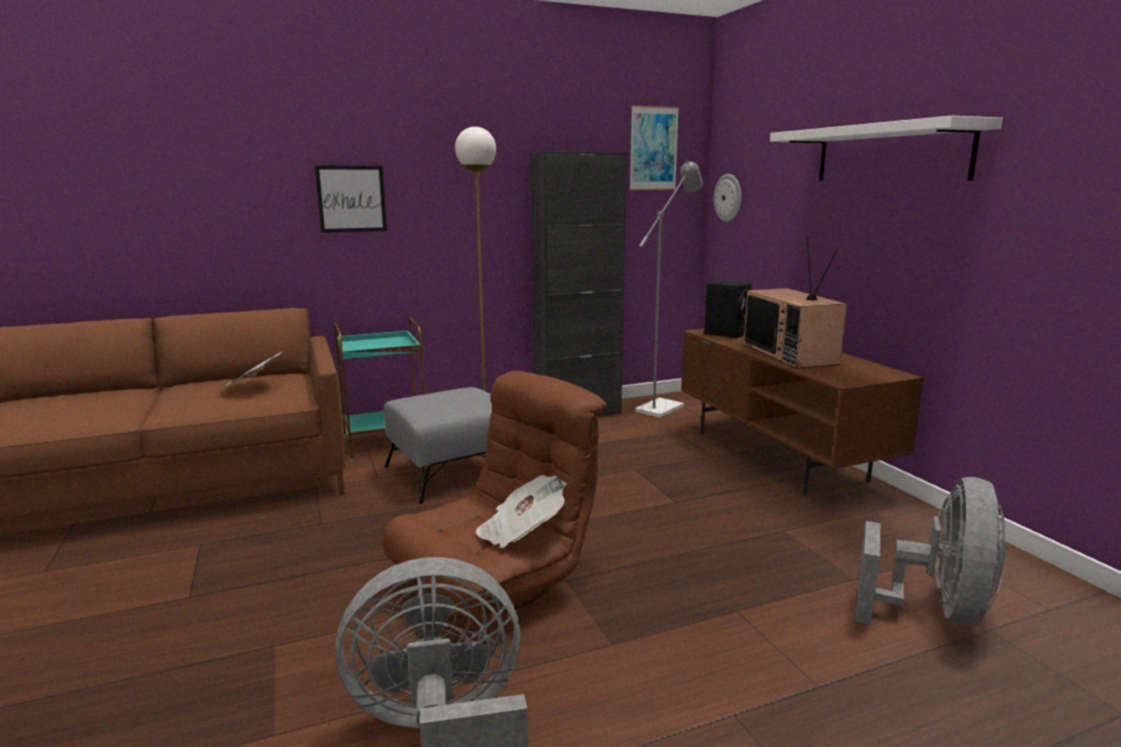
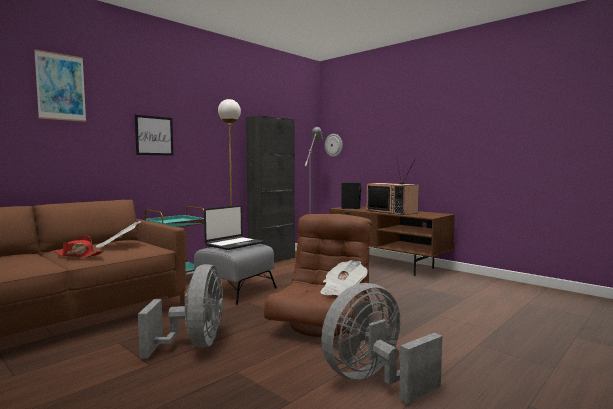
camera: 25 degrees left, 10 degrees down
(177, 403) = (78, 255): none -> red hat
(446, 396) = (234, 244): none -> laptop
(653, 148) = (297, 120): picture -> picture (61, 87)
(890, 153) = (425, 120): white shelf -> none
(935, 611) = (505, 302): grey fan -> grey fan (194, 345)

